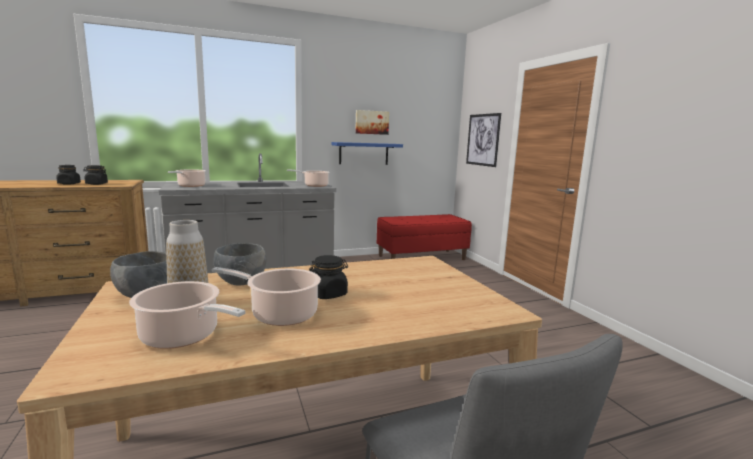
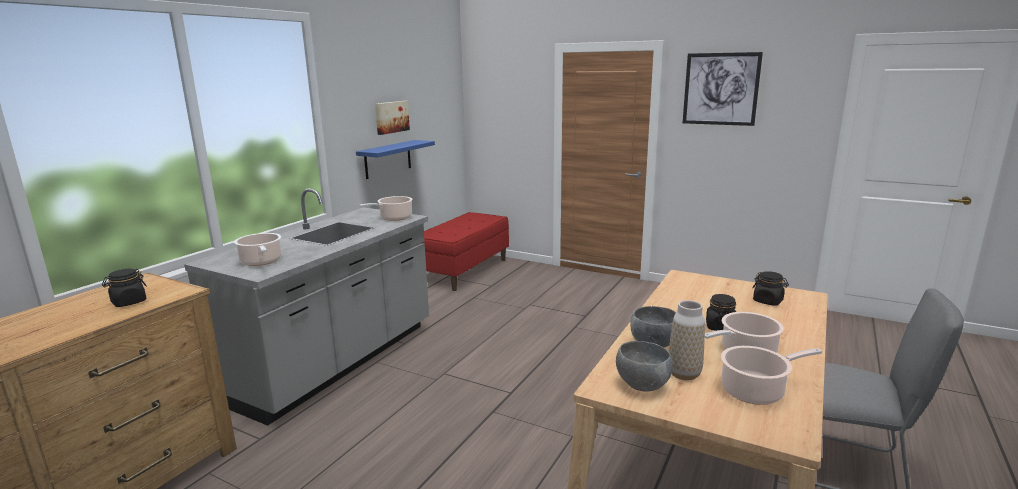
camera: 40 degrees left, 5 degrees up
(69, 184) = (79, 317): black jar -> black jar (768, 301)
(483, 140) = (508, 124): picture -> picture (720, 89)

